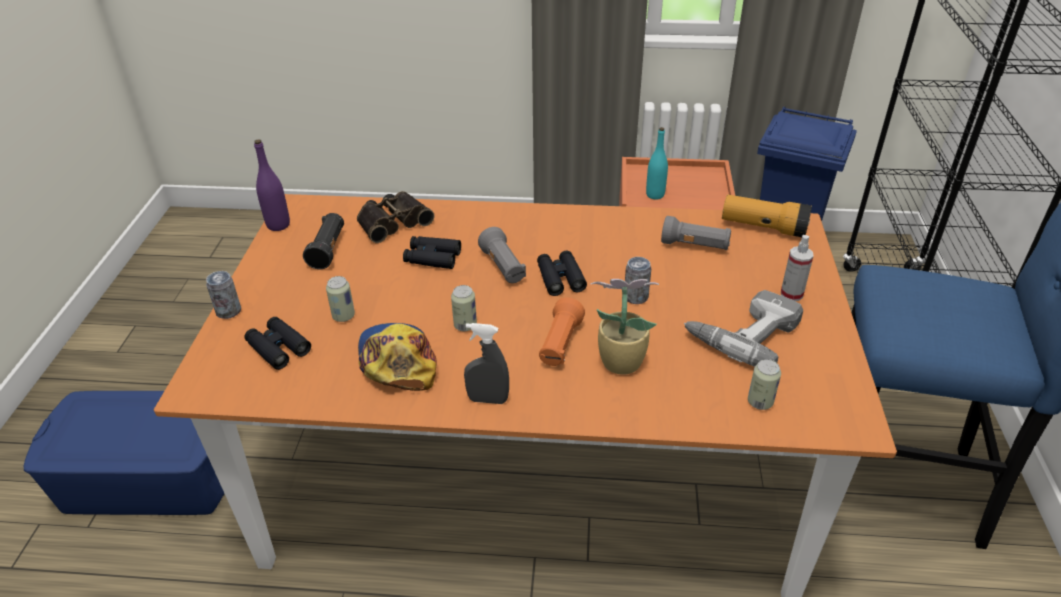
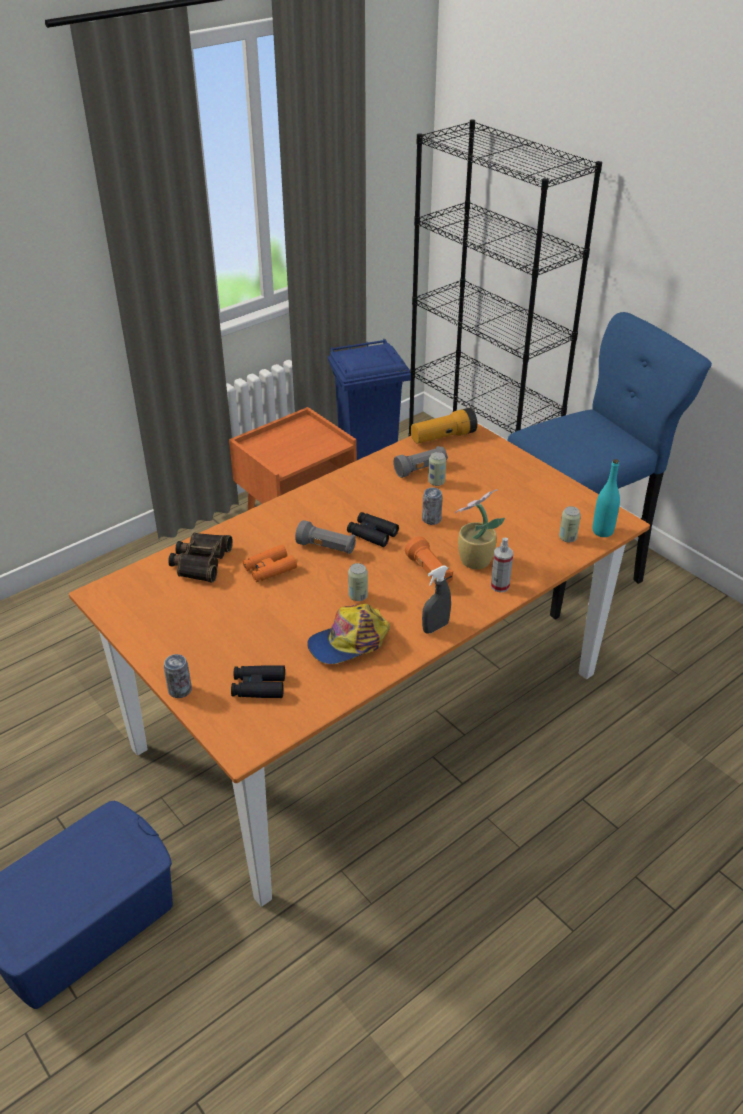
camera: 45 degrees left, 0 degrees up
(278, 225) = (111, 614): purple bottle -> none
(328, 250) = (183, 607): black flashlight -> none
(343, 316) = (269, 640): can -> can (436, 482)
(397, 360) = (349, 642): cap -> cap turned 60 degrees counterclockwise
(432, 258) = (269, 569): black binoculars -> orange binoculars
(655, 195) = (286, 457): turquoise bottle -> turquoise bottle (602, 531)
(742, 333) = (513, 506): power drill -> none
(791, 294) = (508, 470): spray bottle -> spray bottle (500, 586)

